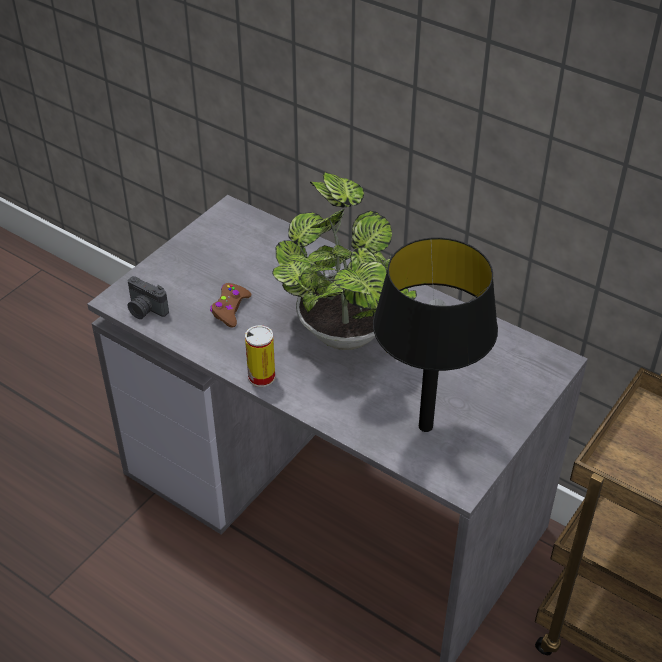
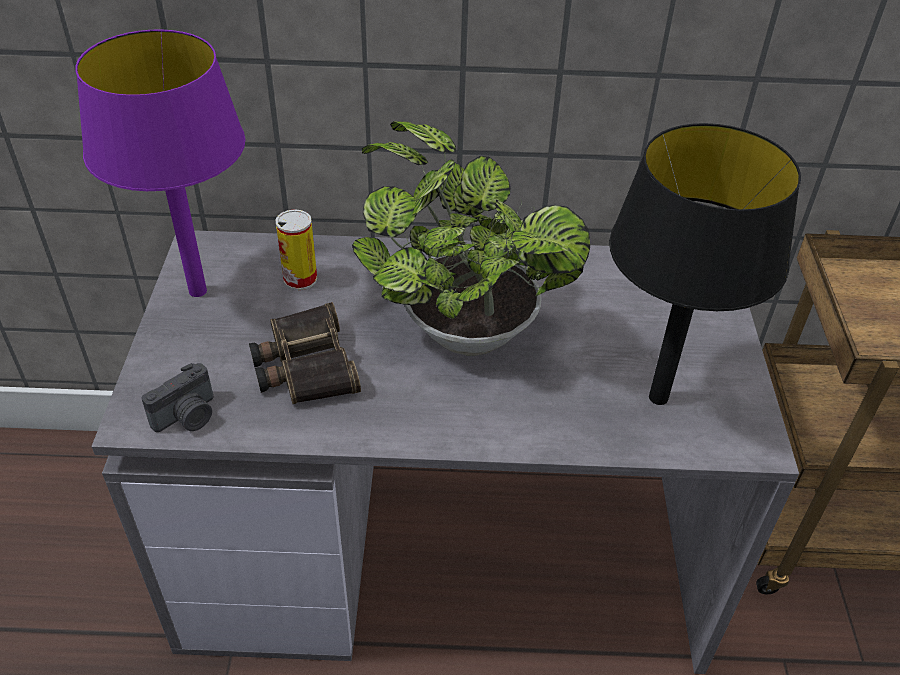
camera: 35 degrees left, 0 degrees up
(145, 310) = (188, 417): camera -> camera turned 45 degrees counterclockwise
(207, 239) = (197, 291): none -> purple table lamp
(230, 309) = (304, 365): brown game controller -> binoculars
(261, 377) = (421, 432): can -> can (300, 279)

